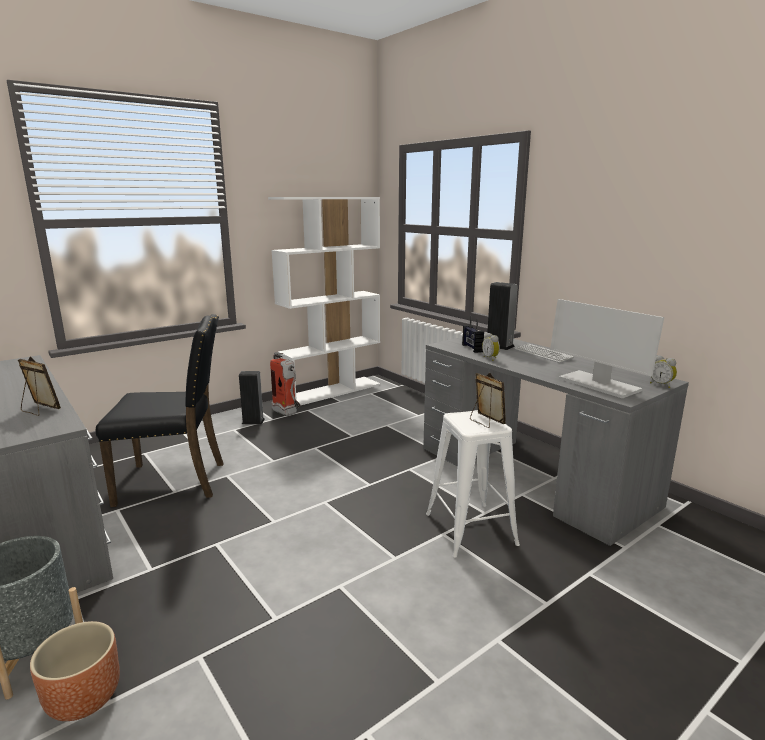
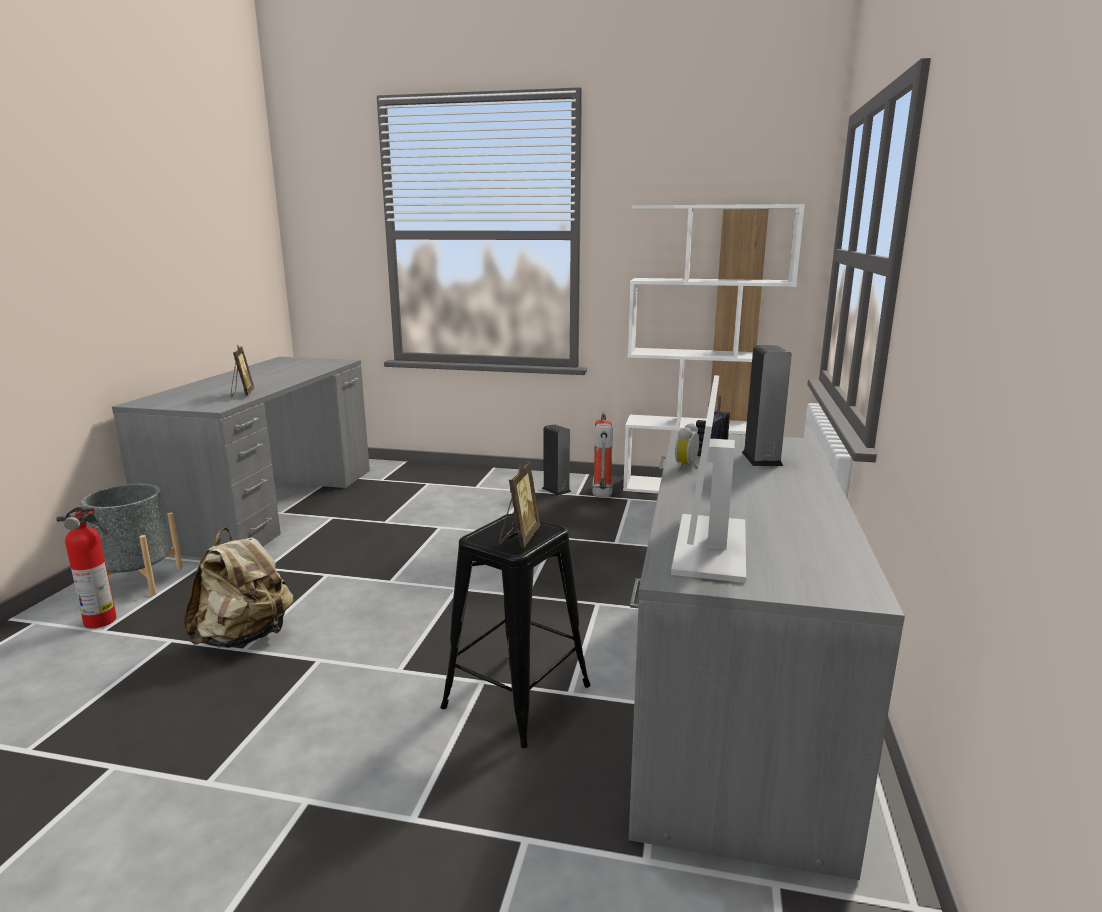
camera: 50 degrees right, 0 degrees up
(84, 698) = (102, 620): brown planter -> fire extinguisher
(175, 482) = (400, 514): black chair -> none
(256, 612) = (245, 637): none -> beige backpack
(470, 529) = (517, 696): white stool -> black stool
(543, 354) = (787, 487): keyboard -> none
(661, 385) = (820, 593): alarm clock -> none

